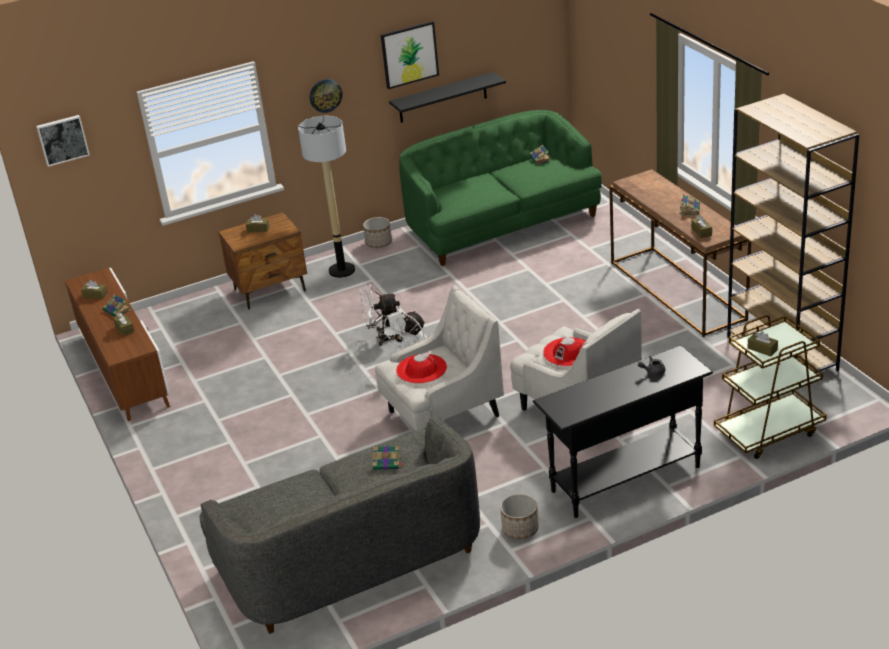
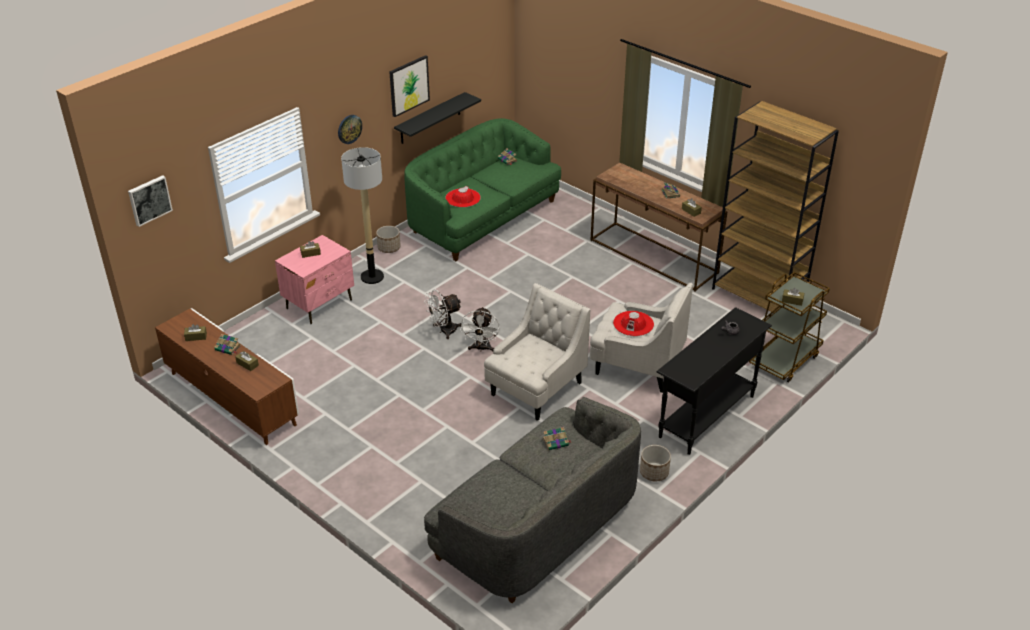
camera: 25 degrees left, 5 degrees up
(270, 290) = (320, 304): brown nightstand -> pink nightstand
(421, 369) = (527, 357): red hat -> red hat (462, 198)

